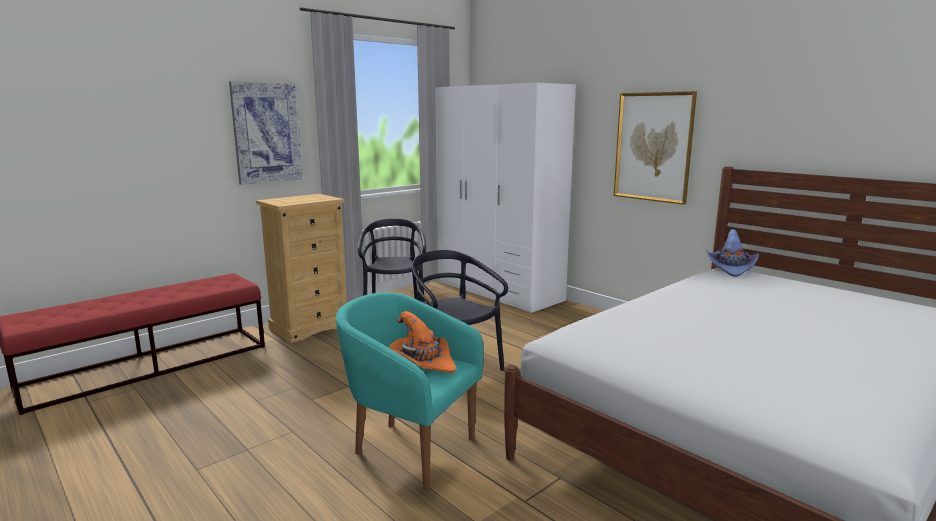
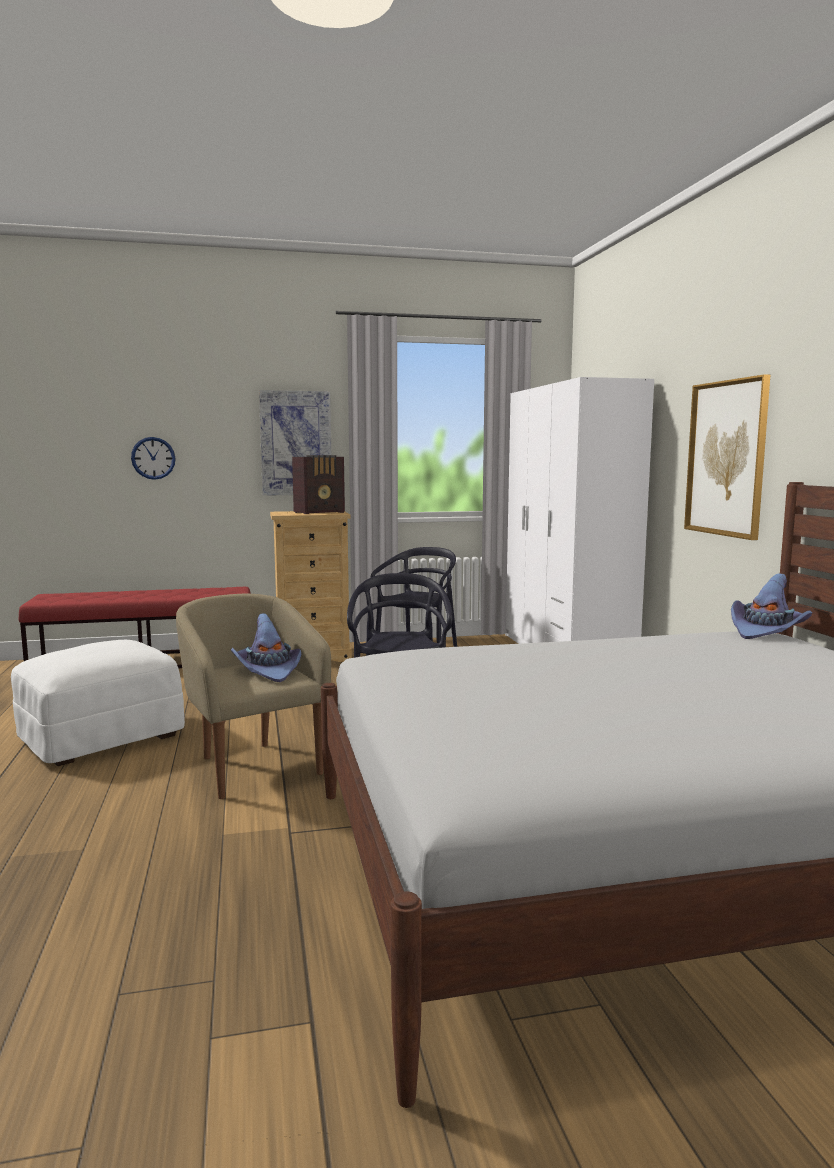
camera: 30 degrees right, 5 degrees down
(123, 153) = (153, 458): none -> wall clock
(220, 461) = (101, 737): none -> white ottoman
(309, 198) = (320, 512): none -> radio
(410, 449) = (252, 766): turquoise armchair -> beige armchair
(422, 361) = (269, 670): orange hat -> purple hat

